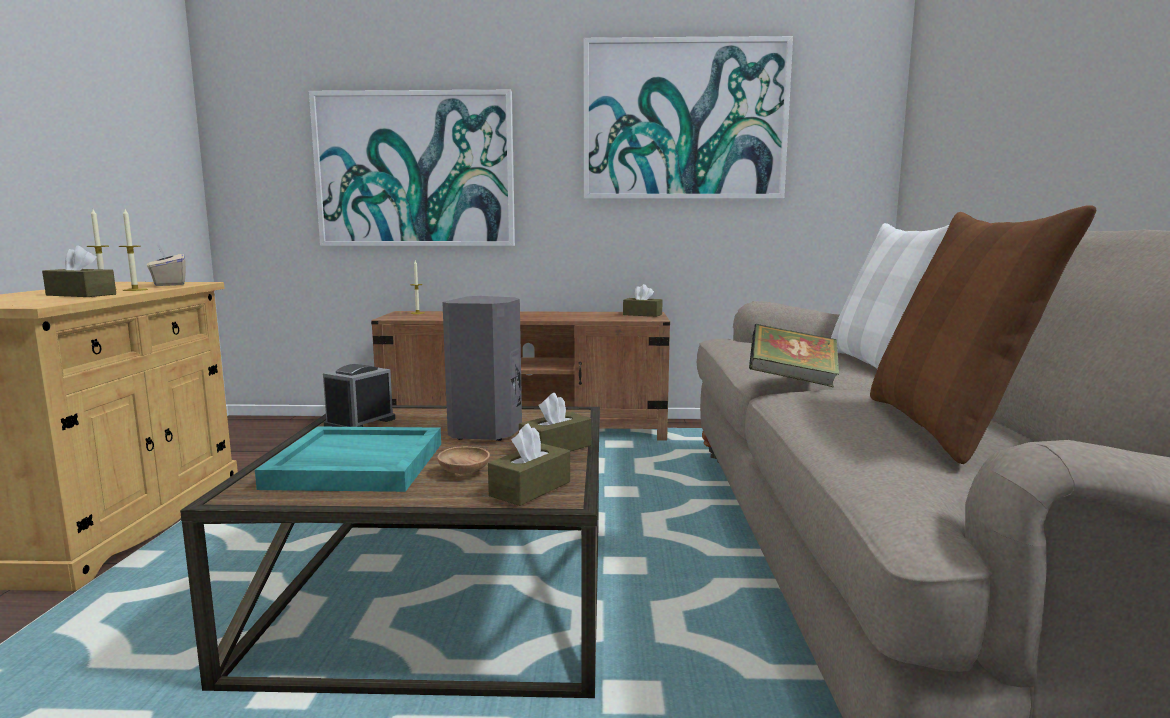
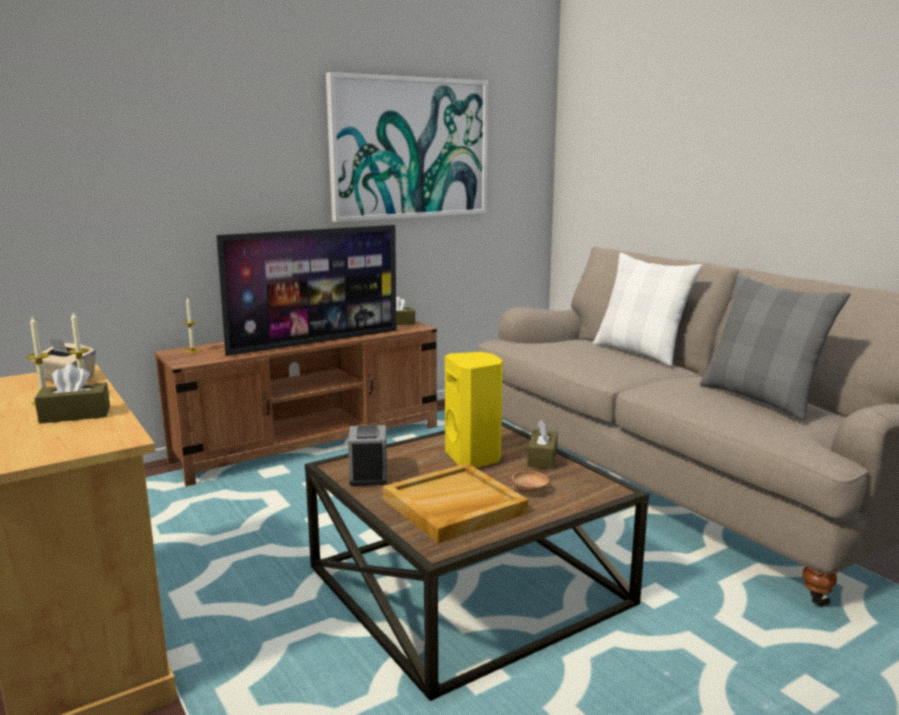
camera: 35 degrees left, 5 degrees up
(355, 465) = (453, 507): turquoise tray -> beige tray
(415, 170) = (165, 200): picture -> none
(487, 432) = (474, 458): grey speaker -> yellow speaker
(525, 318) = (315, 342): none -> television
(530, 489) = (589, 489): brown tissue box -> none
(792, 381) = (636, 379): book -> none
(944, 427) = (760, 399): brown pillow -> grey pillow

